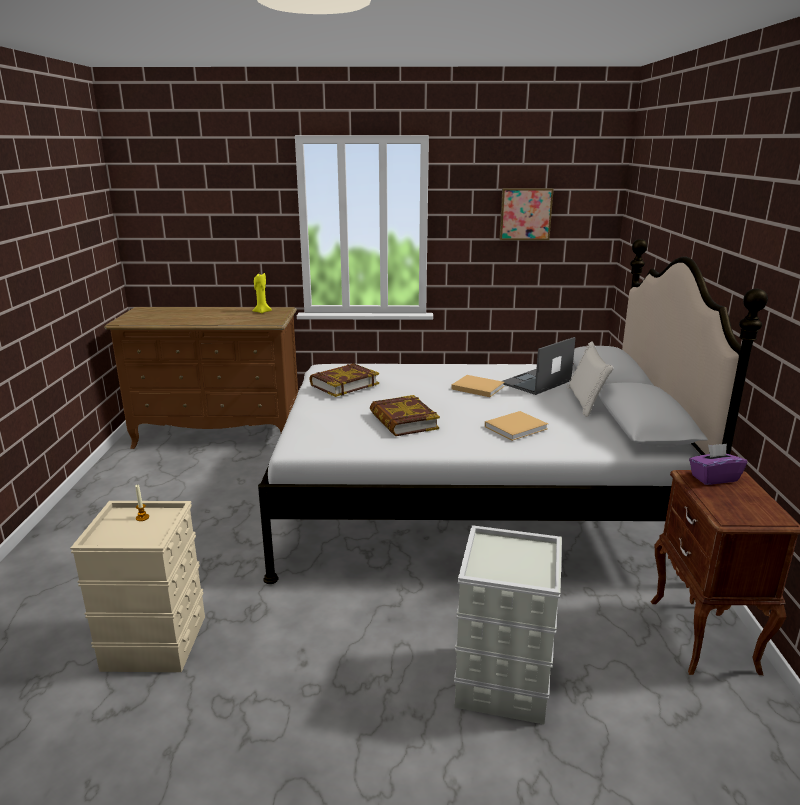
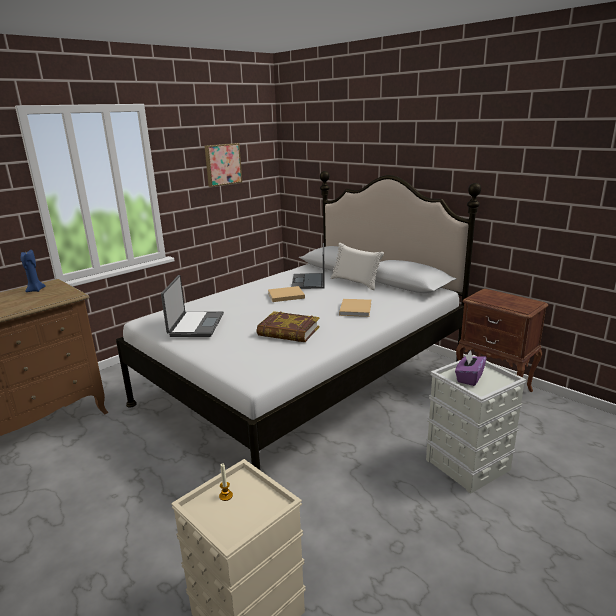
camera: 45 degrees left, 0 degrees up
(262, 312) = (35, 290): yellow candle -> blue candle
(344, 384) = (195, 325): book -> laptop
(713, 478) = (484, 296): purple tissue box -> purple tissue box (469, 378)

